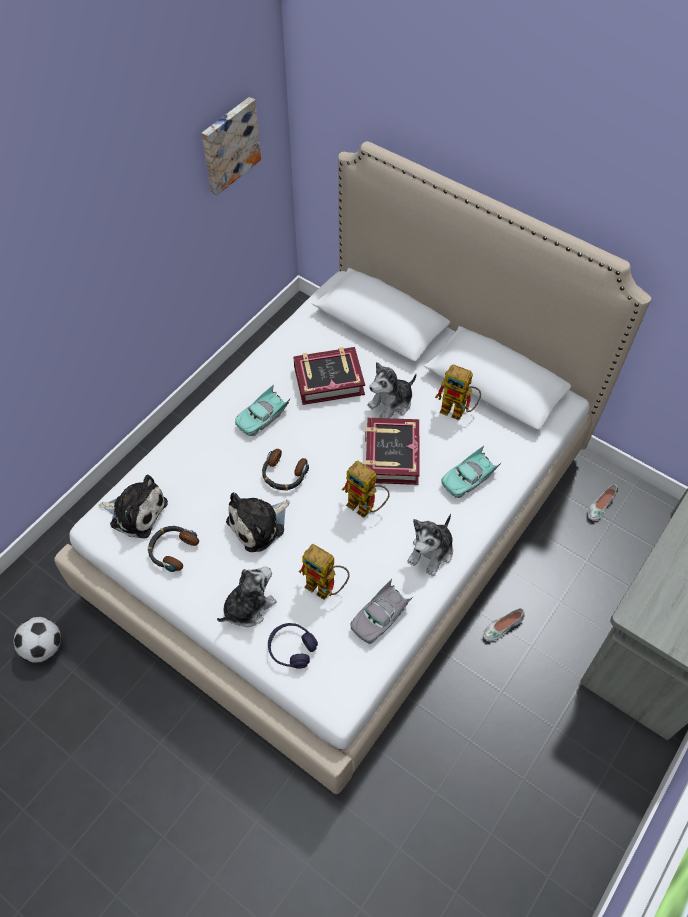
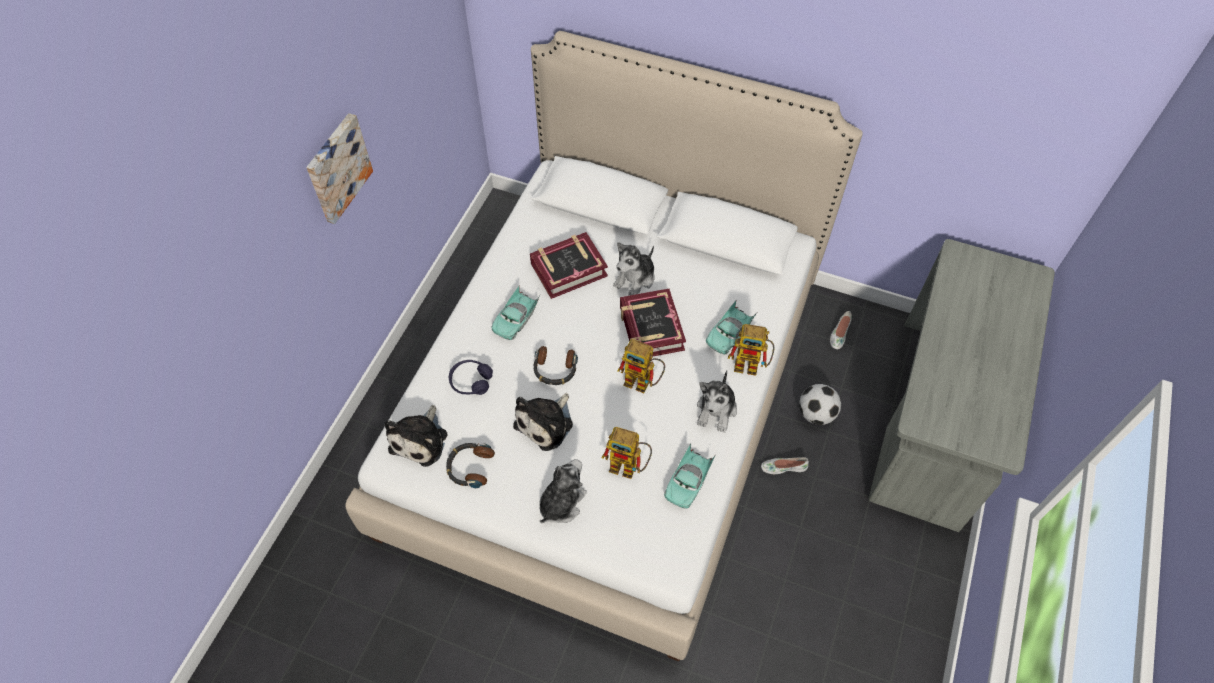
camera: 15 degrees left, 0 degrees up
(44, 647) = (346, 599): football -> football (816, 414)
(136, 512) = (421, 439): plush toy -> plush toy turned 105 degrees clockwise
(229, 145) = (423, 58): picture -> picture (337, 168)
(292, 648) = (615, 531): purple headphones -> purple headphones (471, 381)
(380, 617) = (688, 482): grey toy car -> turquoise toy car
(458, 411) = (700, 272): toy robot -> toy robot (752, 365)
(502, 626) = (783, 467): white shoe -> white shoe turned 45 degrees clockwise

